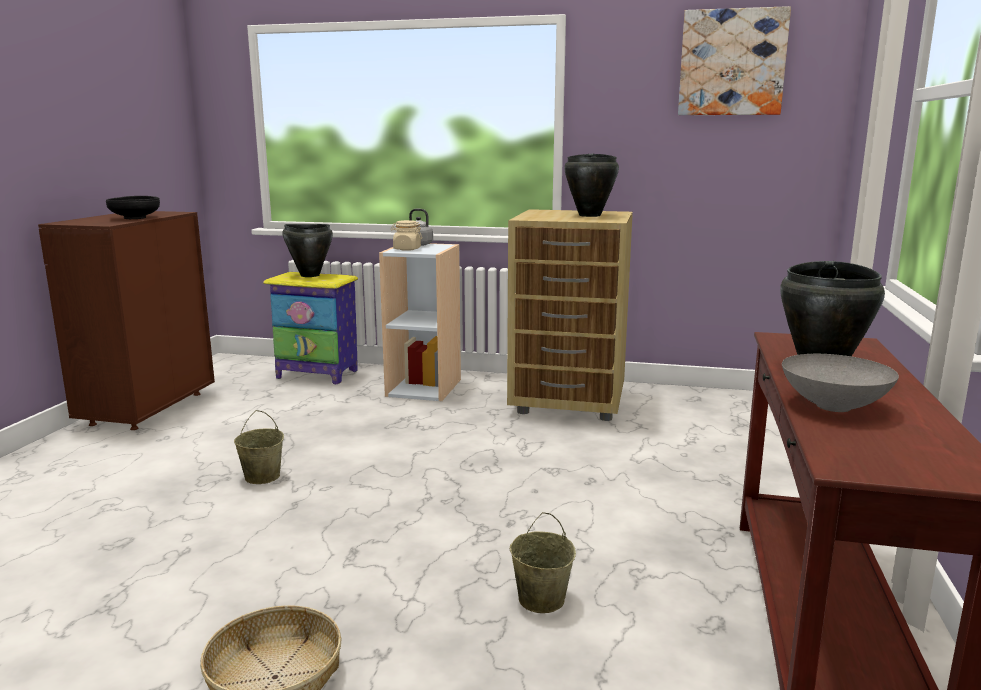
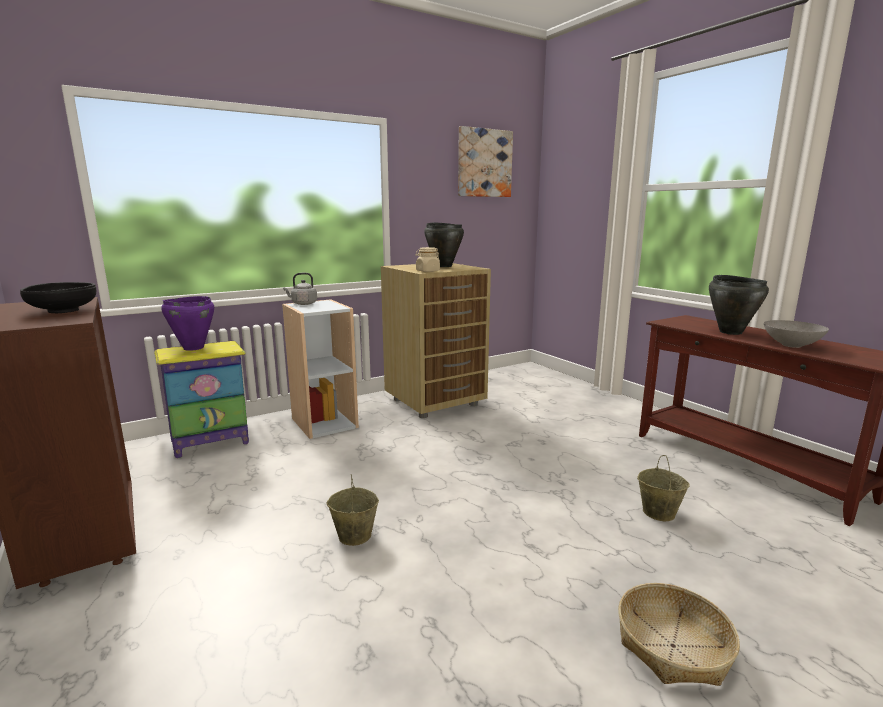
camera: 45 degrees left, 0 degrees up
(309, 275) = (193, 348): black cooking pot -> purple cooking pot
(406, 249) = (312, 308): beige jar -> beige jar (427, 271)

